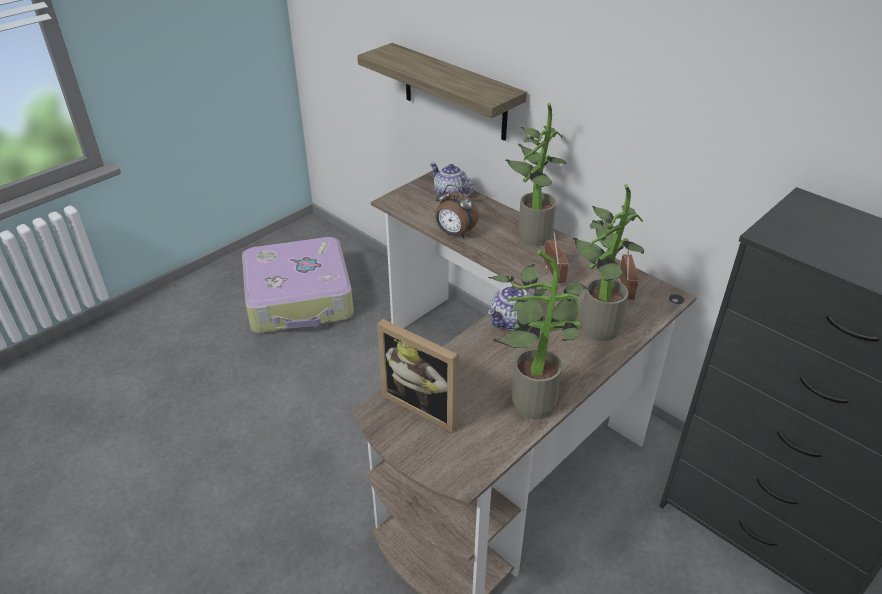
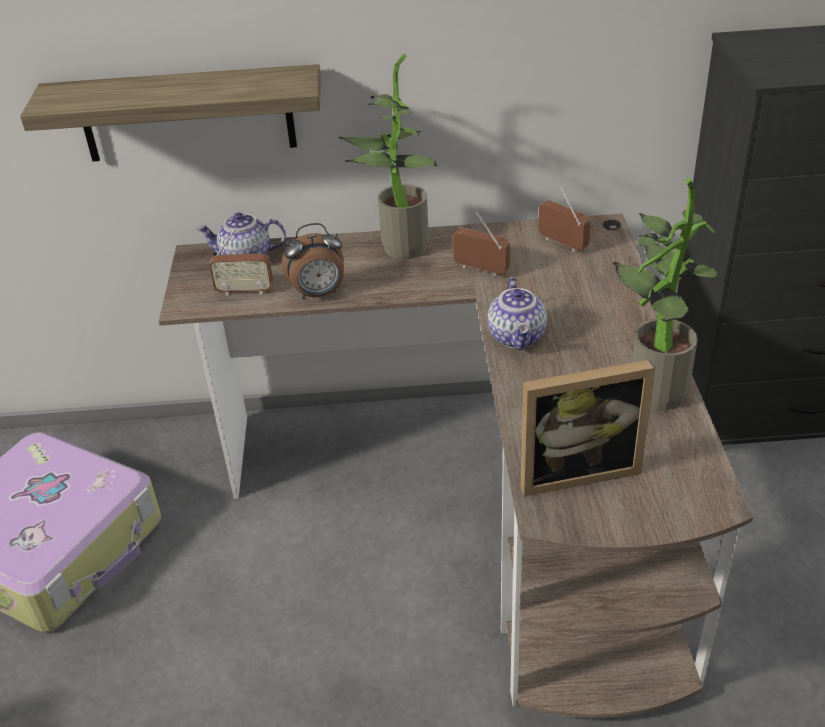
camera: 45 degrees left, 0 degrees up
(425, 211) = (245, 291): none -> radio
(594, 326) = (590, 291): potted plant -> none

